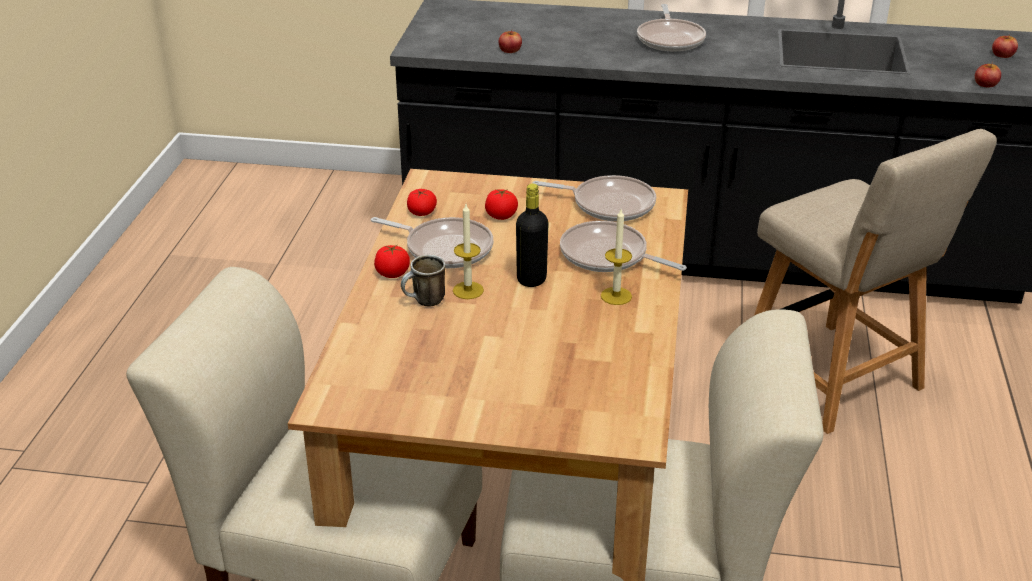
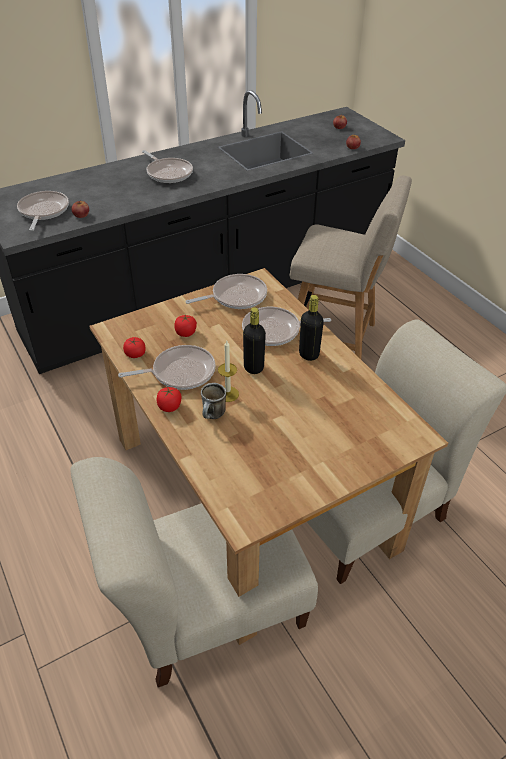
camera: 40 degrees left, 10 degrees up
(474, 34) = (43, 211): none -> frying pan
(616, 296) = (309, 354): candle -> black bottle

